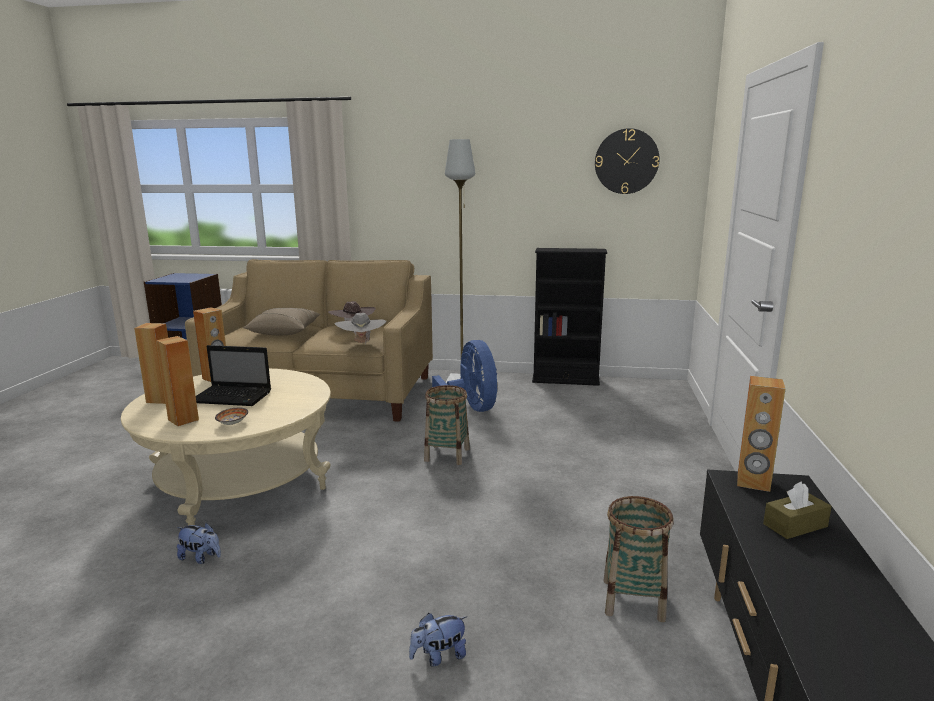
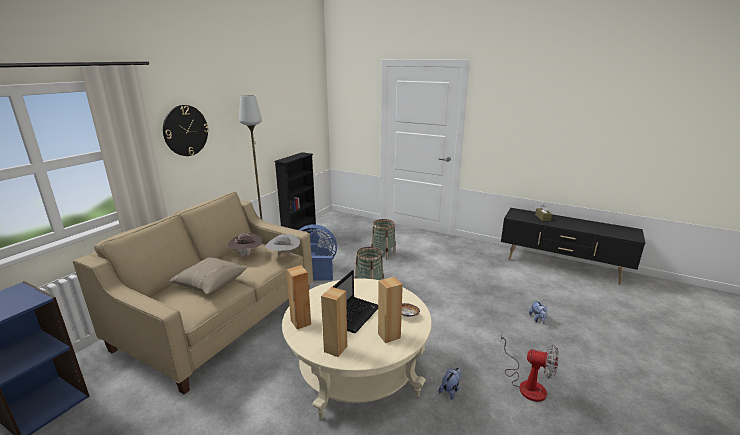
camera: 70 degrees left, 5 degrees up
(213, 639) = (526, 384): none -> fan
(626, 161) = (301, 100): wall clock -> wall clock (185, 130)
(633, 599) = (507, 273): basket -> basket (383, 254)
(753, 483) = (515, 215): brown speaker -> none

